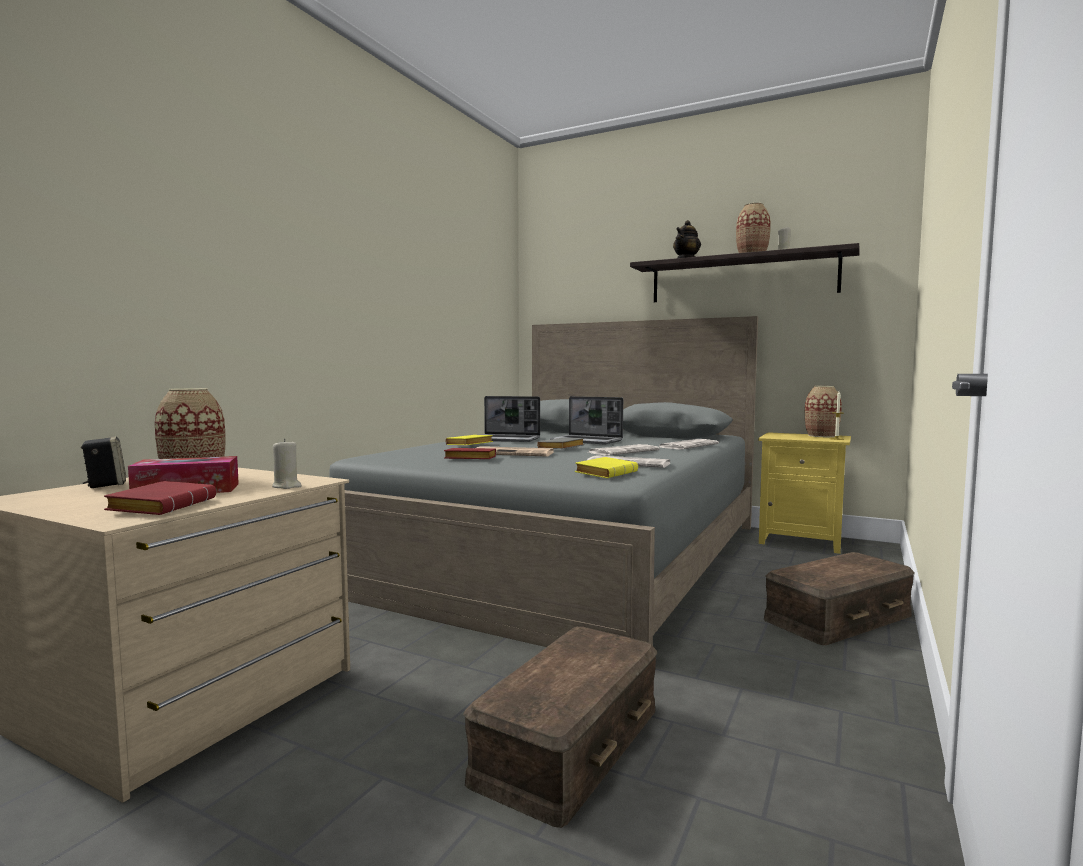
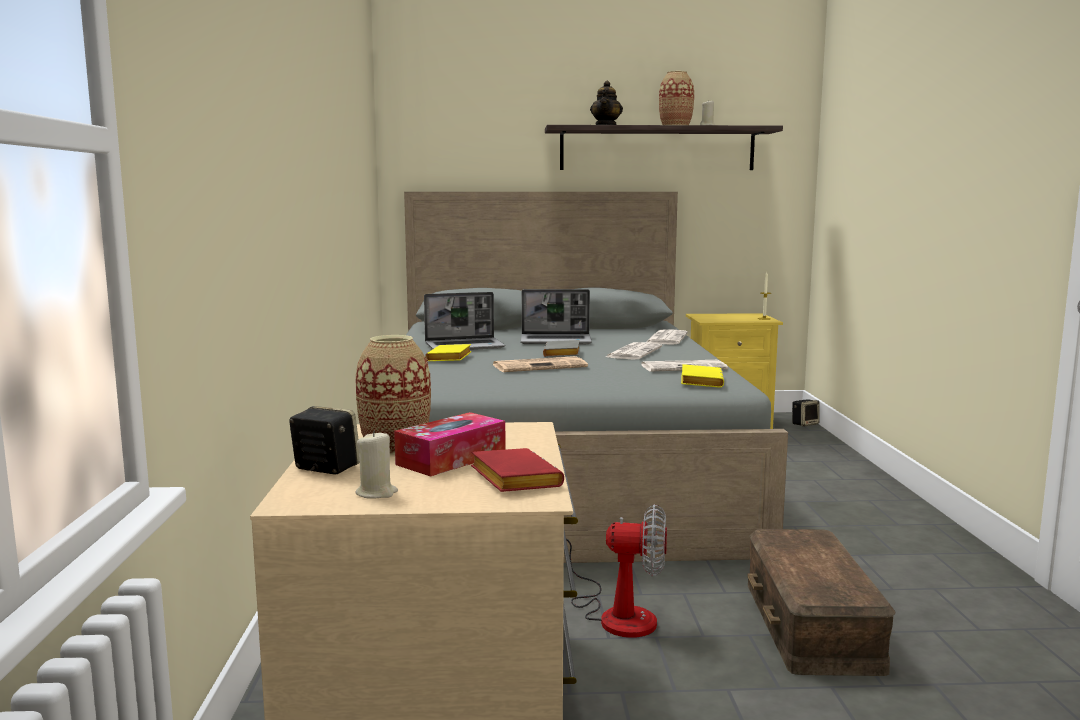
camera: 30 degrees left, 5 degrees up
(287, 486) = (532, 438): beige candle -> beige candle (376, 493)
(416, 677) = (616, 614): none -> fan
(468, 459) = (521, 379): red book -> none
(821, 436) = (742, 315): vase -> none
(839, 618) = (845, 486): brown storage box -> none
(885, 554) = (805, 424): none -> speaker

